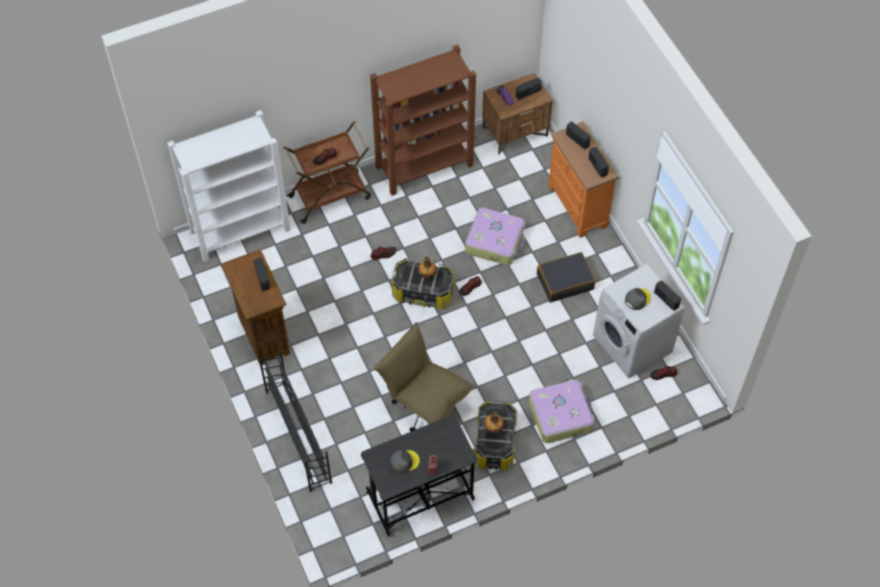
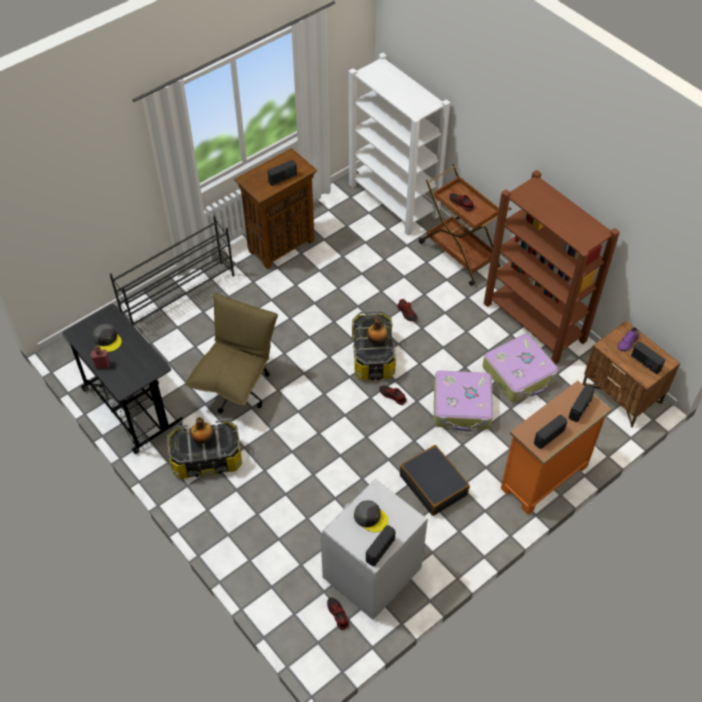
camera: 75 degrees right, 5 degrees down
(561, 415) = (255, 515): suitcase -> suitcase (519, 374)

